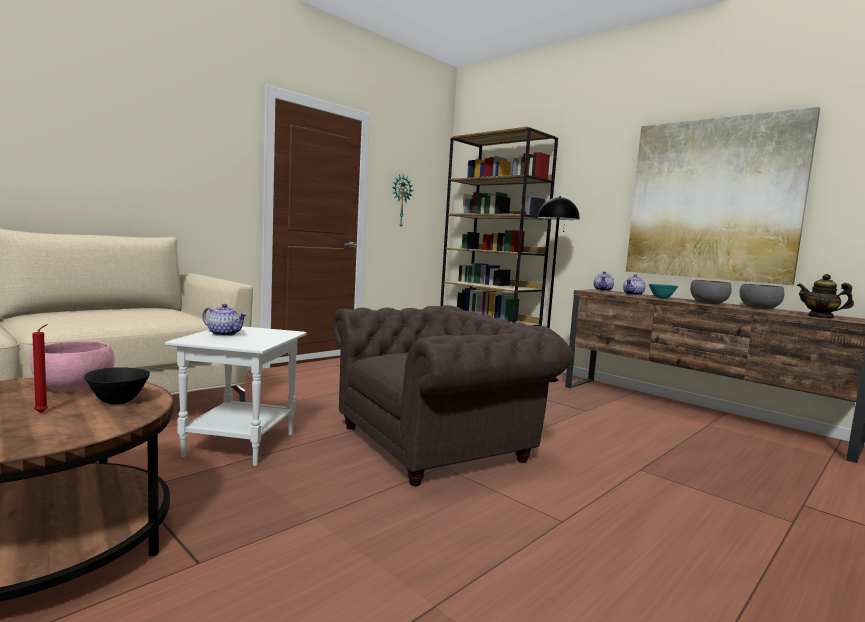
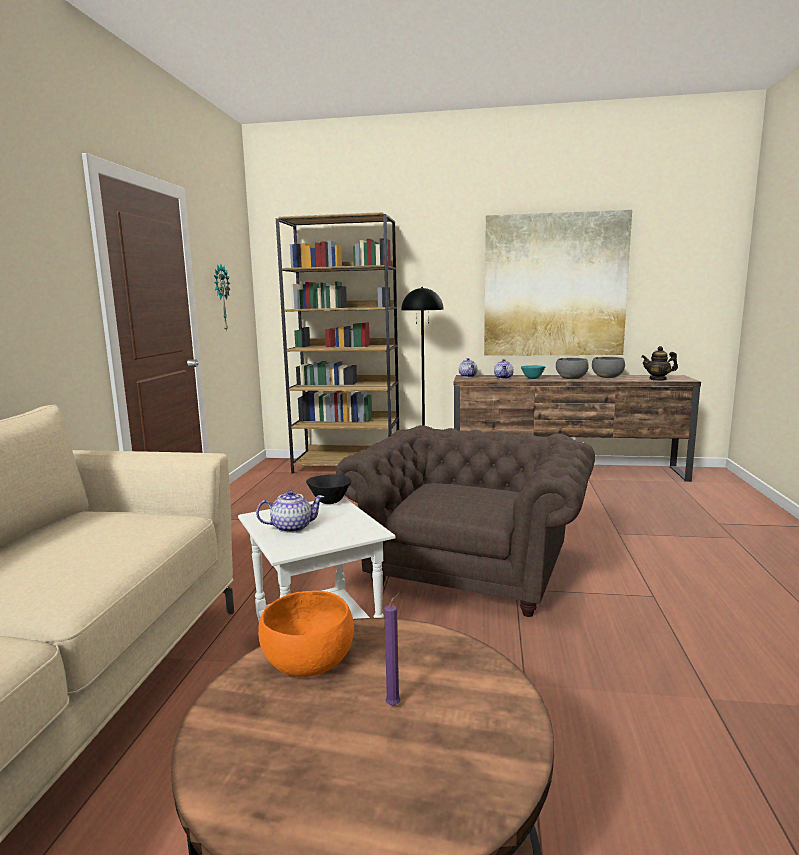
camera: 35 degrees left, 5 degrees up
(43, 413) = (395, 704): red candle -> purple candle
(75, 387) = (309, 662): pink bowl -> orange bowl
(118, 402) = (411, 653): black bowl -> black bowl (330, 502)

